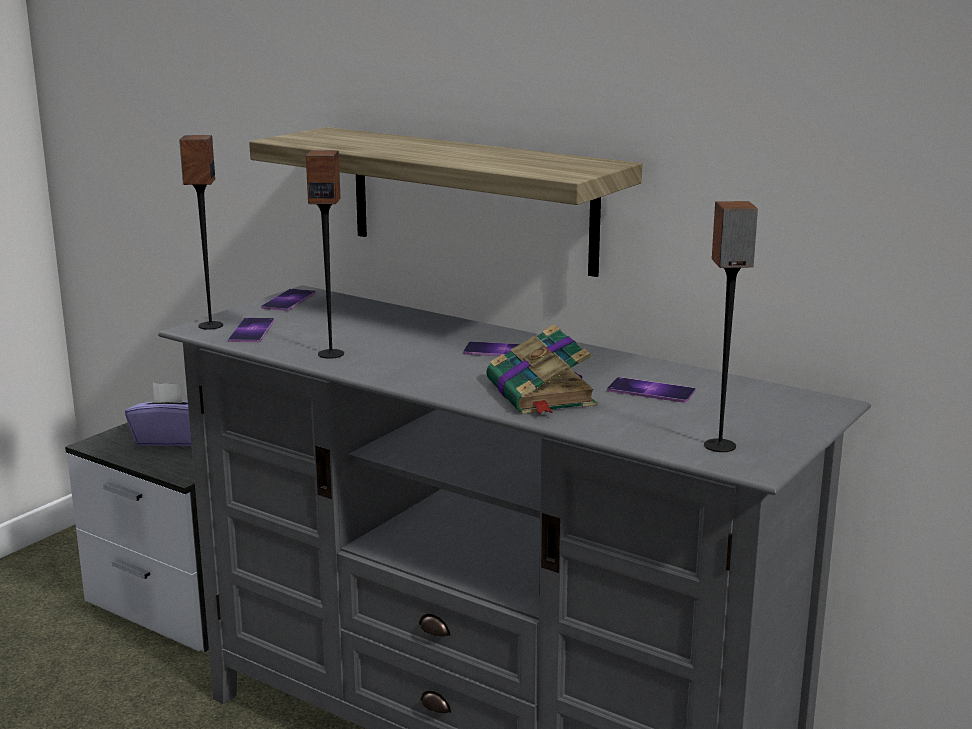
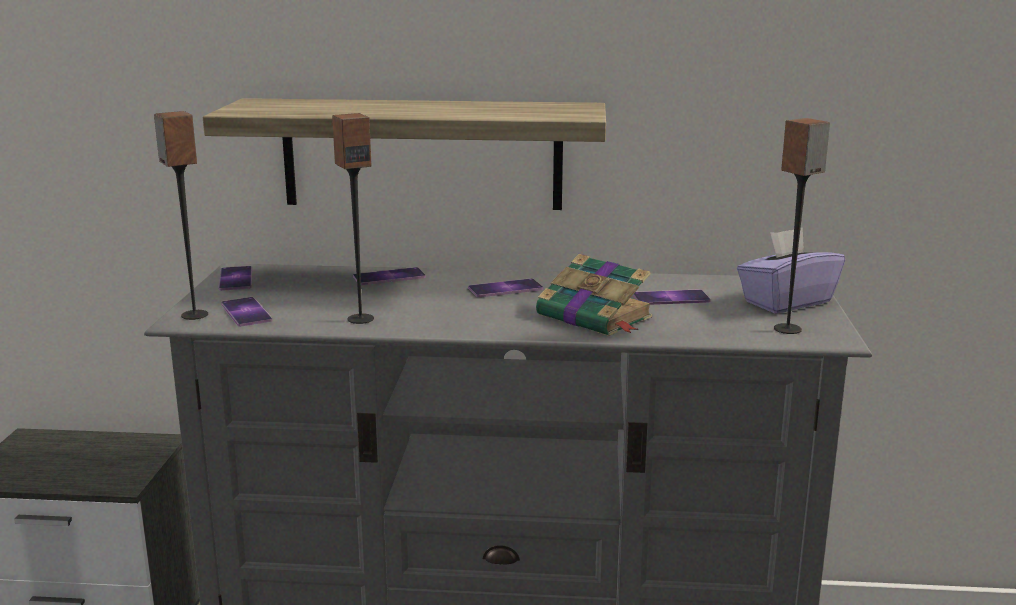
camera: 30 degrees left, 0 degrees up
(170, 439) = (66, 453): purple tissue box -> purple tissue box (786, 302)
(416, 321) = (389, 277): none -> phone

